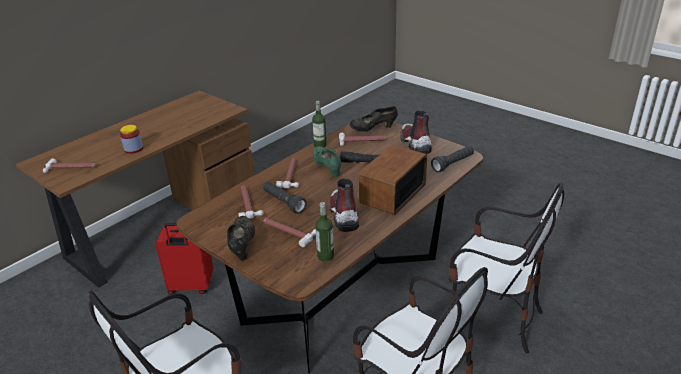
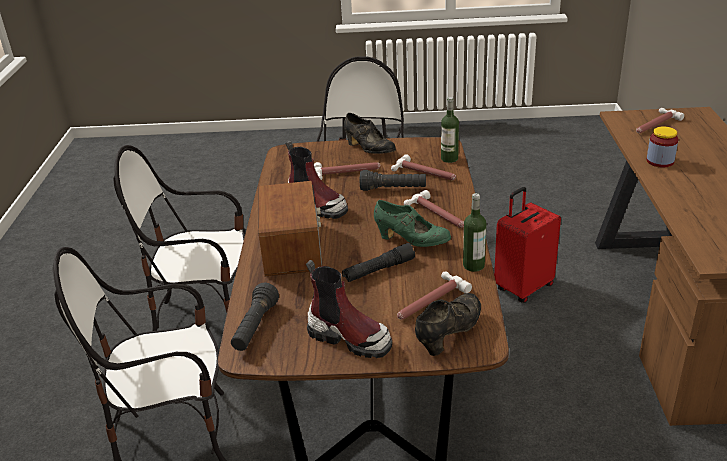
camera: 140 degrees right, 0 degrees up
(325, 256) = (287, 172): bottle -> bottle (449, 159)

